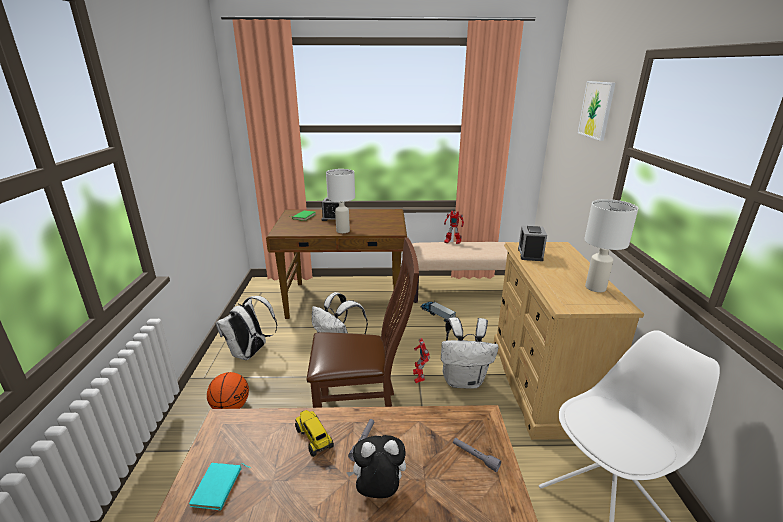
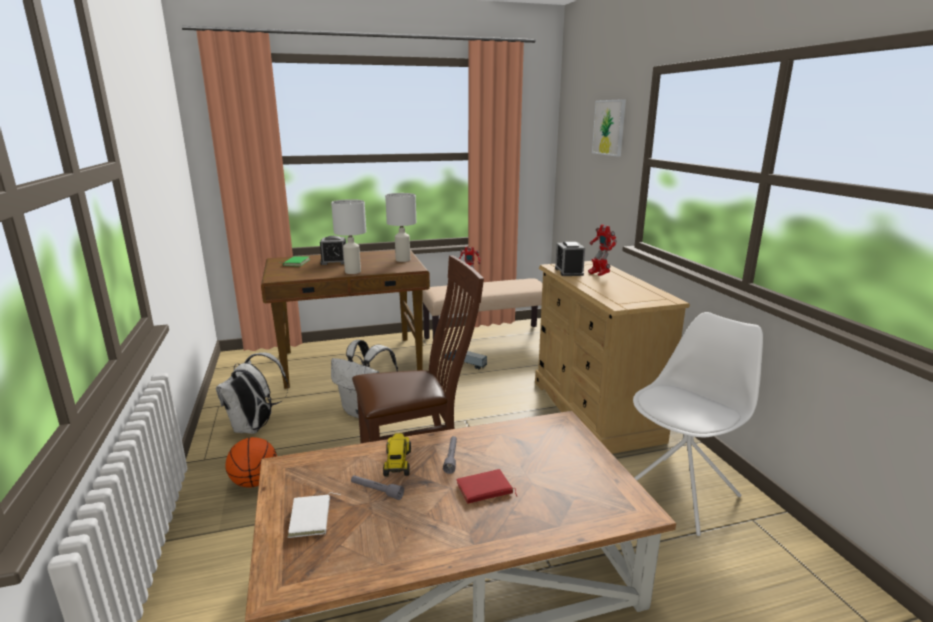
camera: 15 degrees left, 5 degrees down
(218, 488) = (312, 518): turquoise book -> white book
(314, 438) = (397, 463): toy truck -> toy truck turned 45 degrees clockwise
(378, 490) = (485, 490): plush toy -> red book
(419, 377) = (466, 422): toy robot -> toy robot (598, 275)
(464, 380) = (515, 417): white backpack -> none
(475, 457) = (567, 451): grey flashlight -> grey flashlight (376, 491)
(595, 287) = (640, 290): white table lamp -> white table lamp (402, 260)

